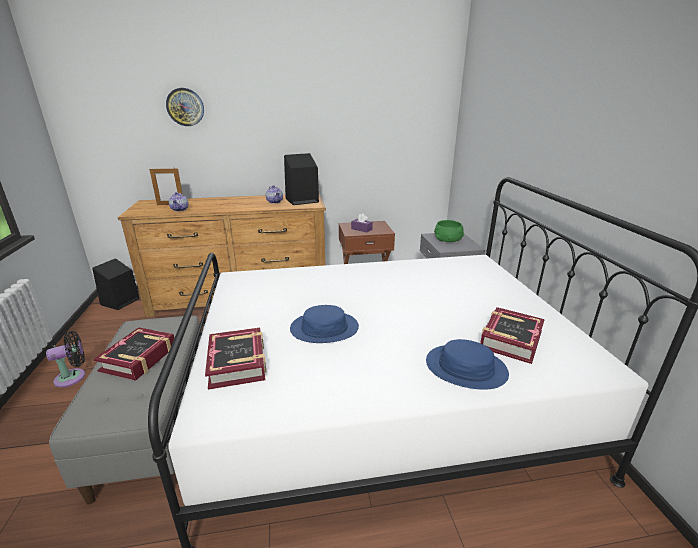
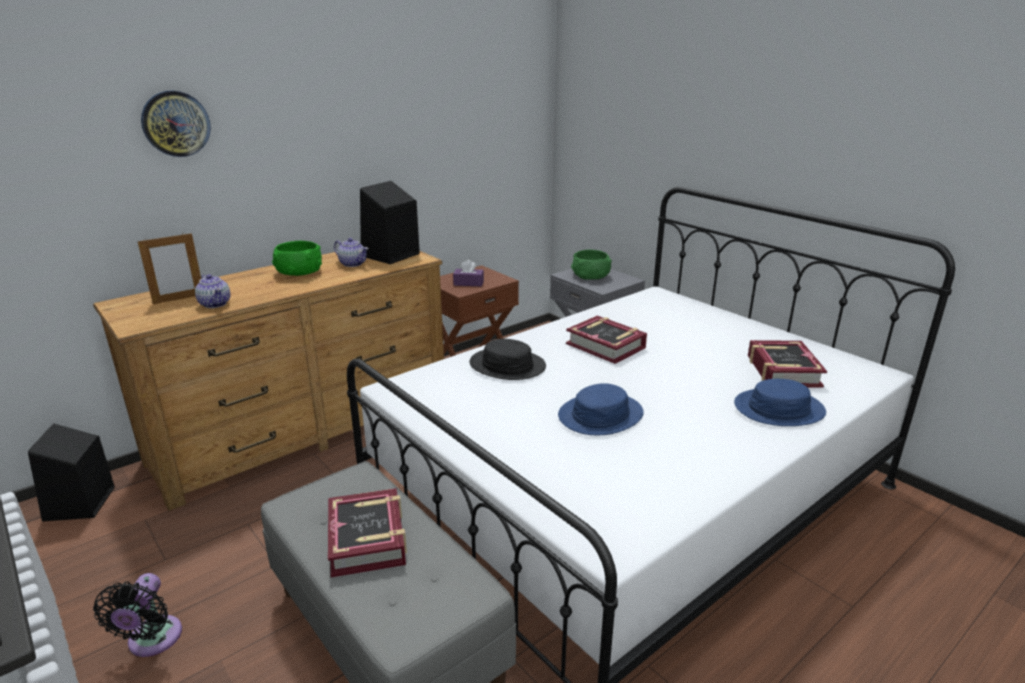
camera: 30 degrees left, 0 degrees up
(73, 377) = (152, 641): black fan -> black fan turned 150 degrees clockwise
(238, 363) = (561, 483): book -> book (606, 346)
(242, 201) = (299, 272): none -> green bowl
(312, 281) = (507, 365): none -> black hat

